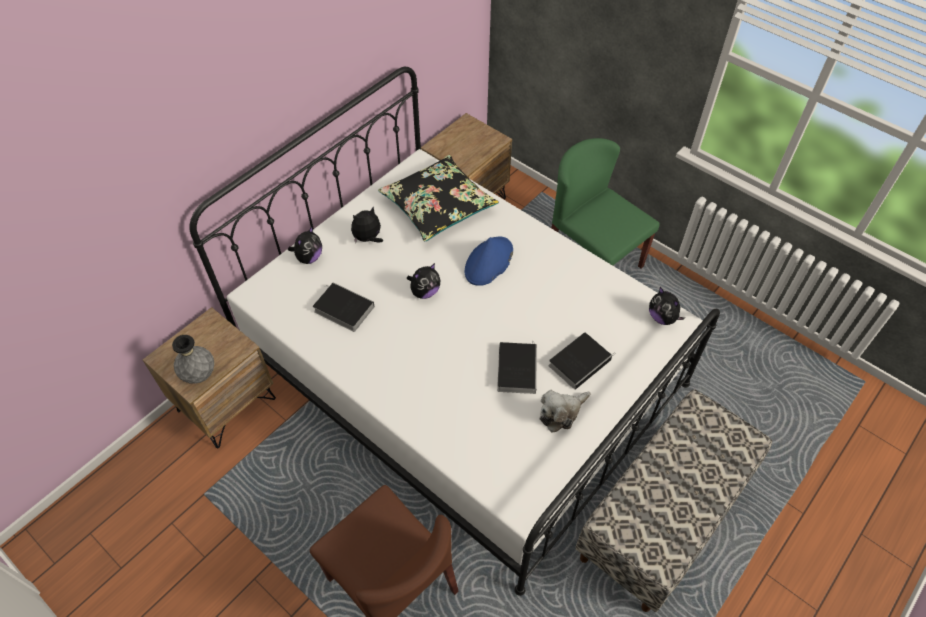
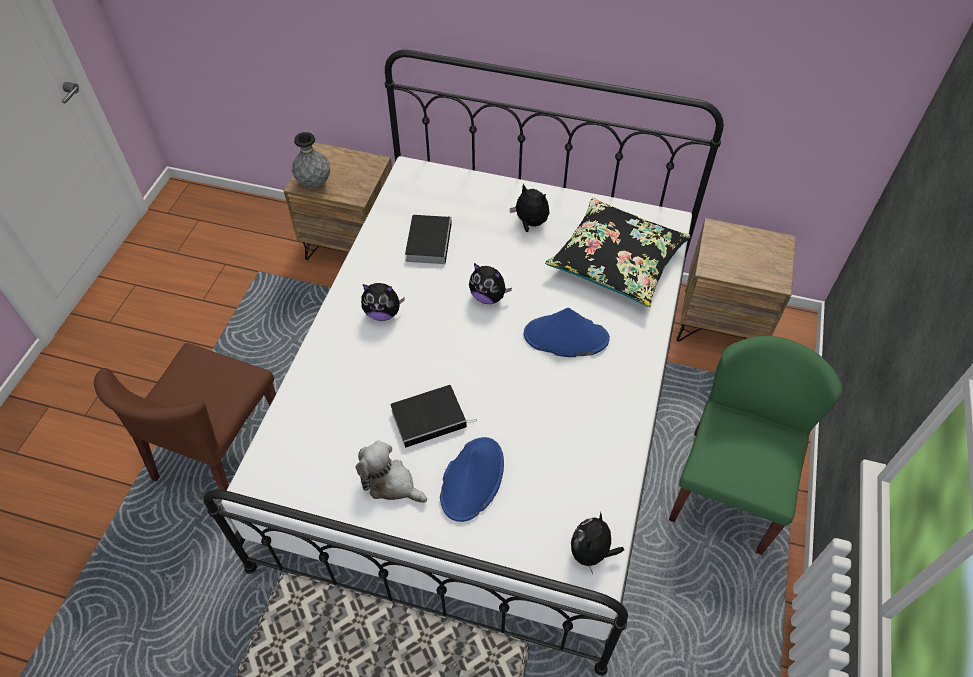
camera: 65 degrees right, 0 degrees up
(309, 257) = (476, 190): plush toy -> plush toy (383, 313)
(580, 361) = (472, 479): book -> blue hat

